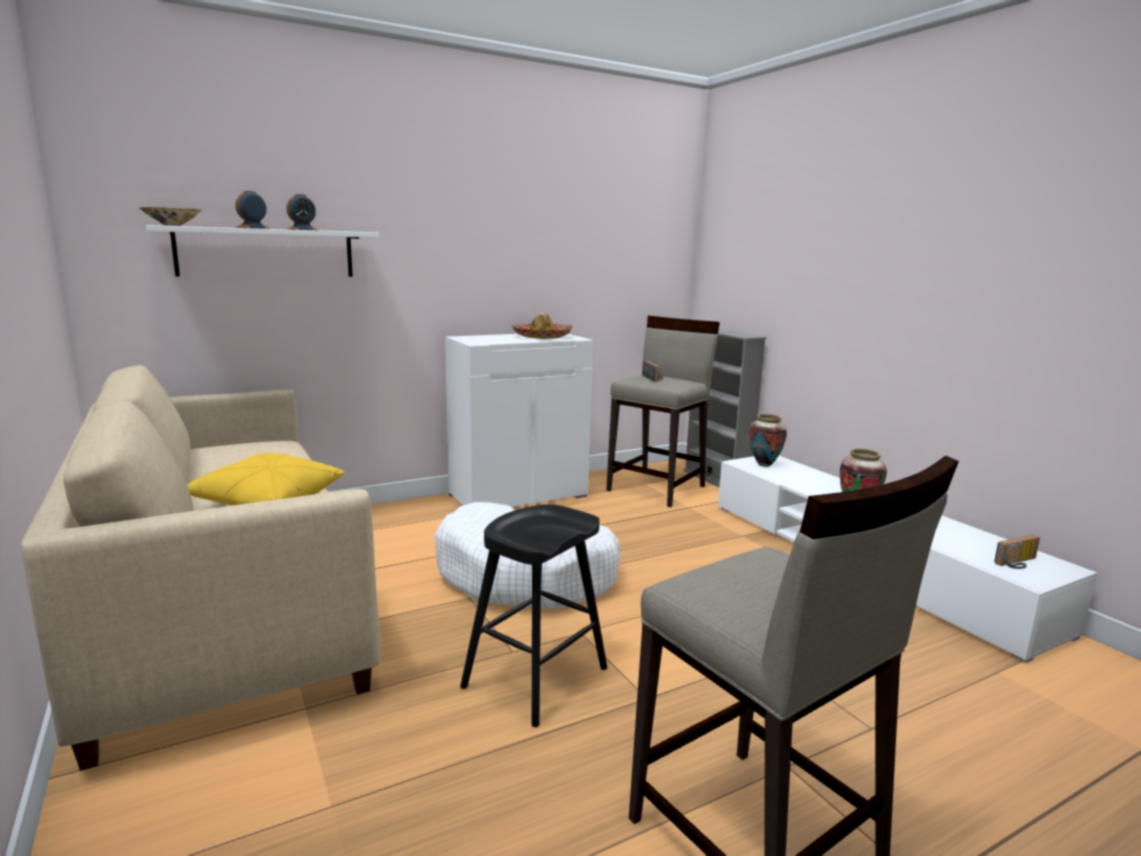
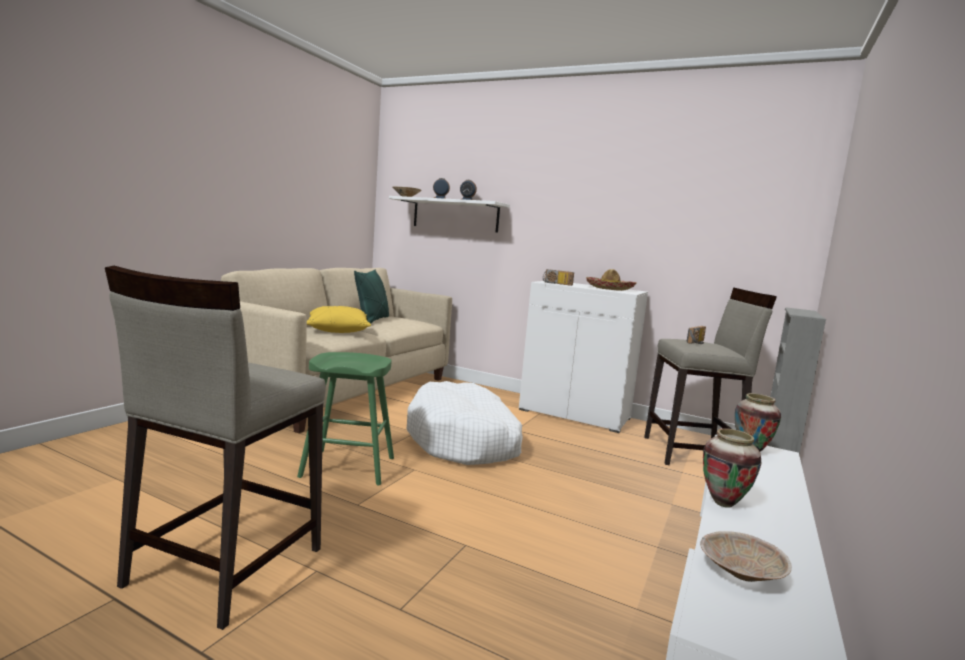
camera: 55 degrees right, 5 degrees down
(217, 466) = (372, 320): none -> green pillow
(535, 678) = (347, 467): black stool -> green stool
(964, 545) = (740, 574): none -> beige bowl
(1018, 563) = (753, 618): radio -> radio (556, 283)

